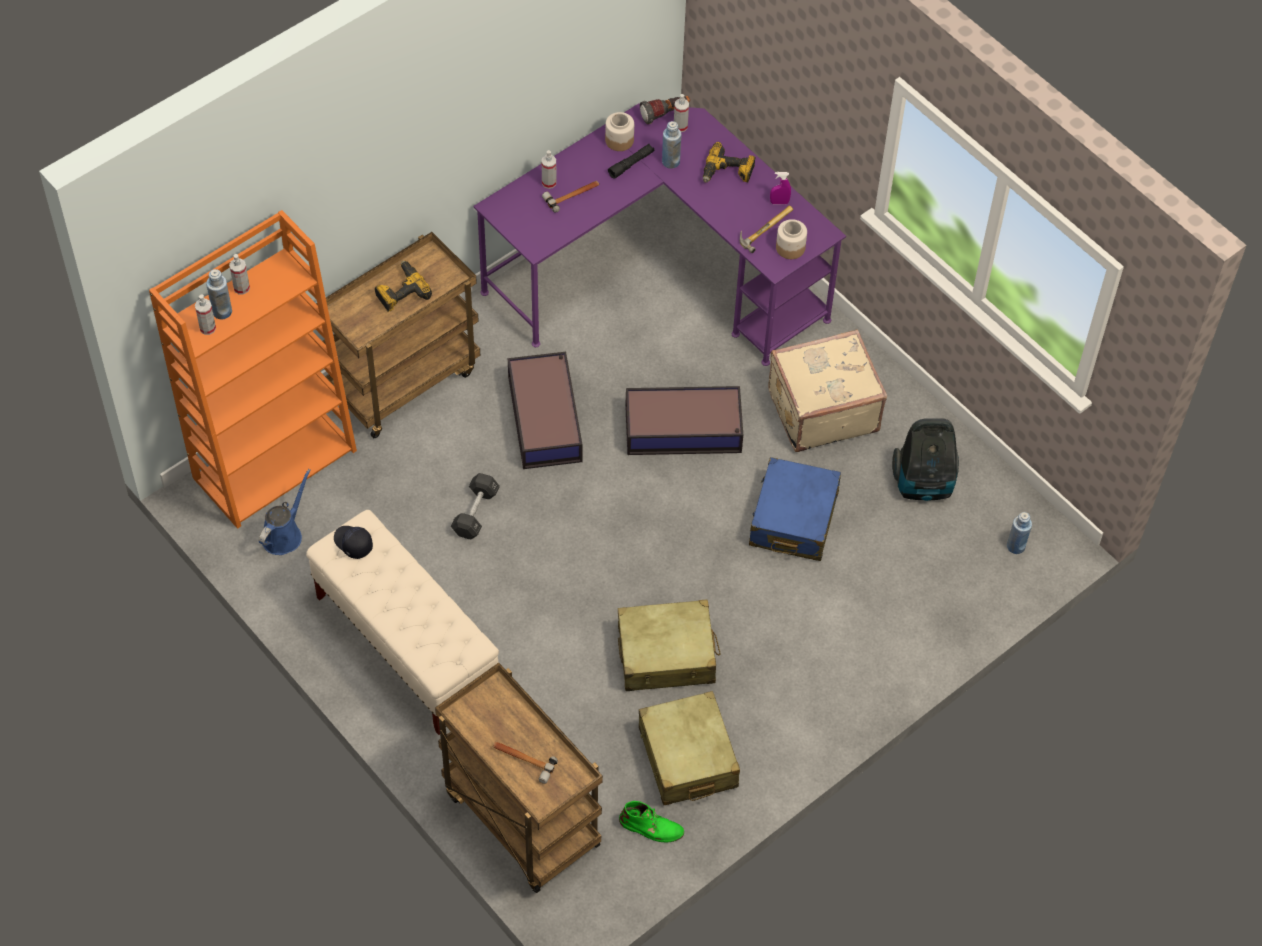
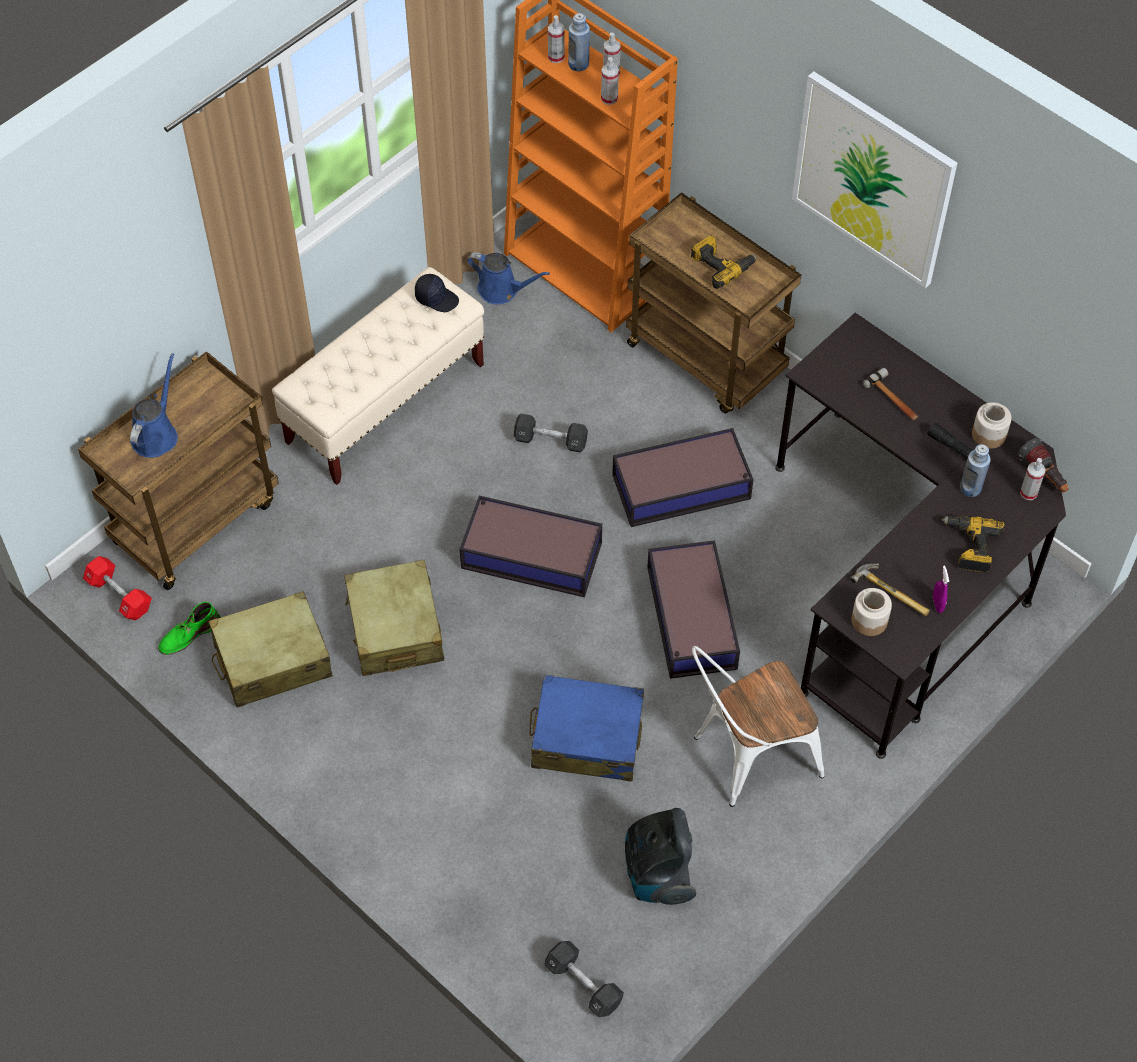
camera: 85 degrees right, 0 degrees up
(353, 544) = (437, 298): black cap -> black cap turned 75 degrees clockwise
(459, 97) = (873, 179): none -> picture
(522, 760) = (156, 434): hammer -> blue watering can
(549, 183) = (906, 375): spray bottle -> spray bottle (609, 98)
(598, 889) = (119, 595): none -> red dumbbell
(600, 542) = (530, 554): none -> storage box
(651, 827) = (189, 634): green boot -> green boot turned 45 degrees clockwise
(658, 275) = (905, 574): purple desk -> black desk
(821, 409) = (747, 757): beige suitcase -> white chair
(1016, 546) = (583, 984): blue bottle -> black dumbbell

